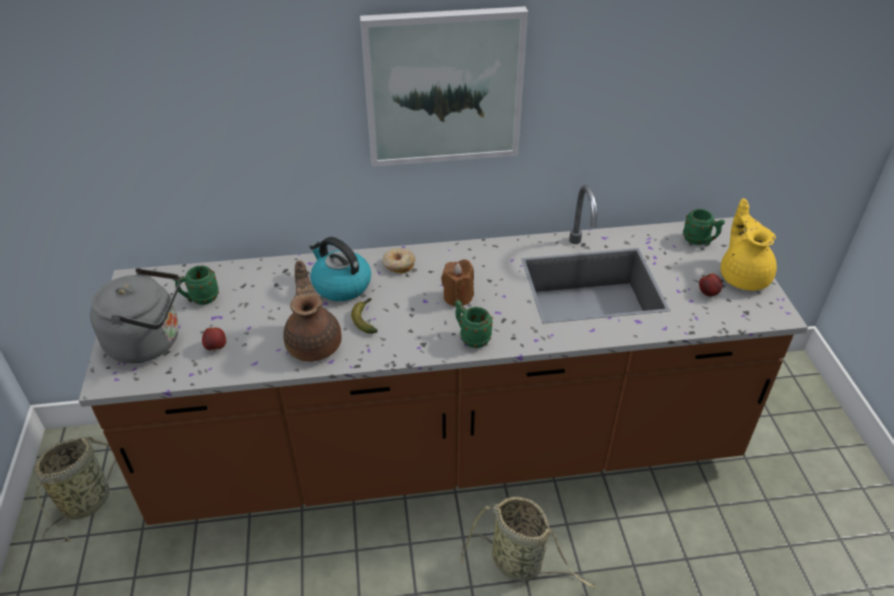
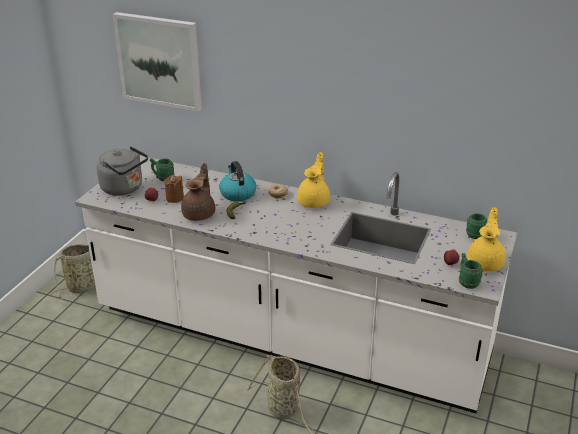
camera: 30 degrees right, 10 degrees down
(443, 87) = (319, 89): picture -> picture (159, 61)
(447, 450) = (289, 337): brown counter -> white counter
(458, 297) = (295, 218): brown candle -> brown candle (175, 198)
(460, 259) = (314, 201): none -> yellow teapot
(471, 337) = (283, 238): green mug -> green mug (466, 282)

